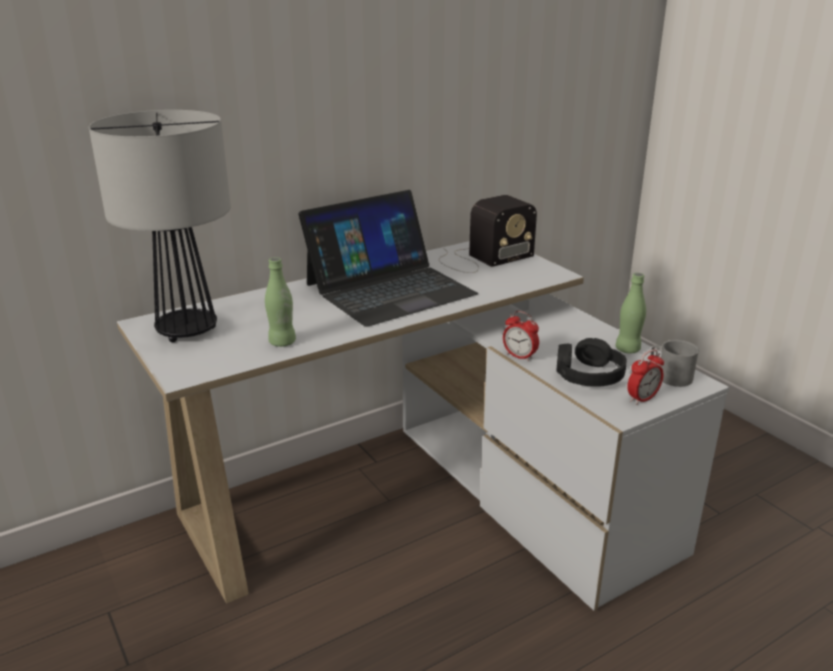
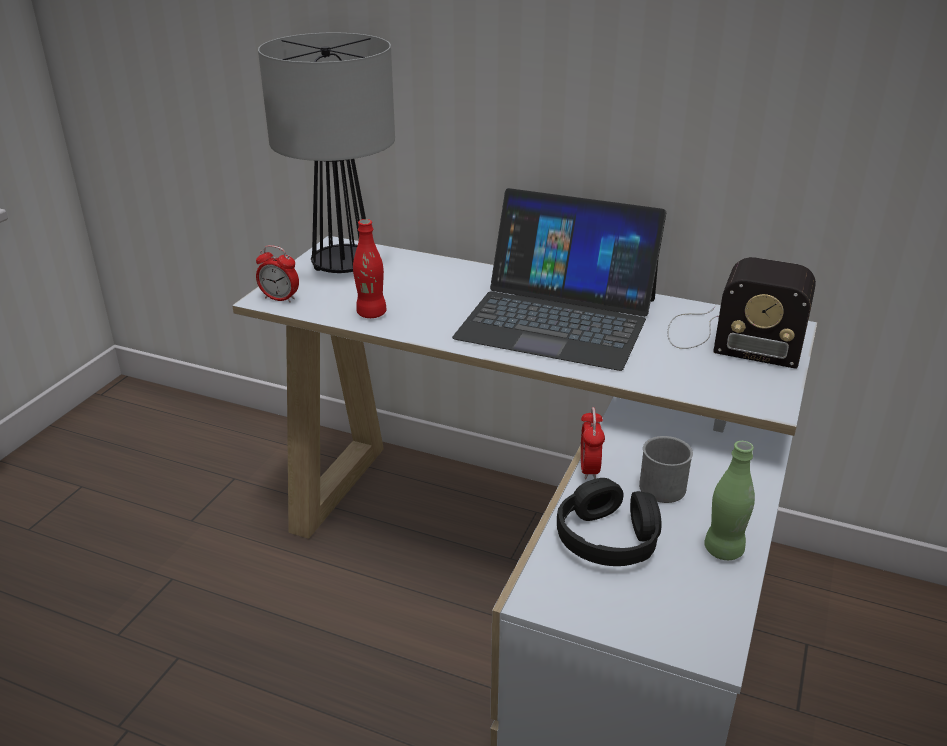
camera: 55 degrees right, 5 degrees up
(282, 342) = (371, 313): green bottle -> red bottle
(642, 399) = (601, 605): alarm clock -> alarm clock (280, 298)
(669, 376) = (696, 613): grey mug -> grey mug (663, 483)

